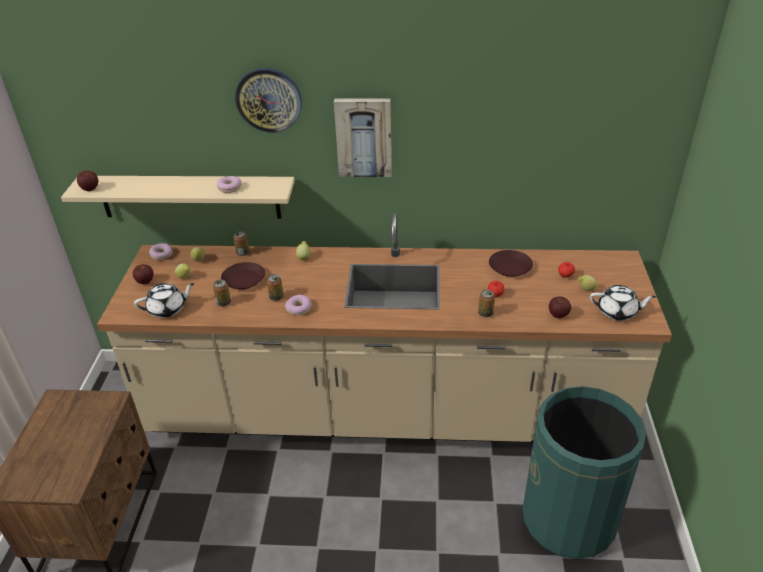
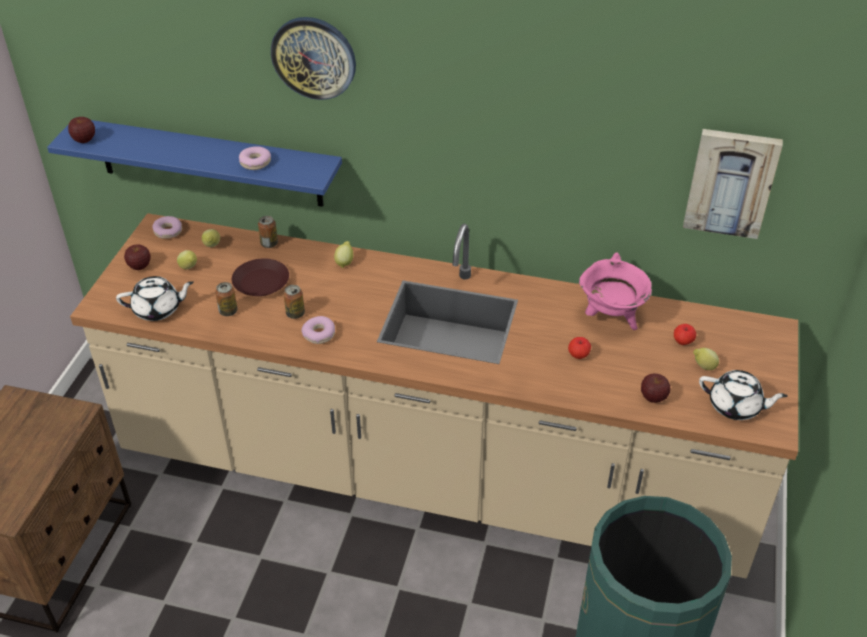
camera: 10 degrees right, 5 degrees up
(189, 196) = (209, 162): beige shelf -> blue shelf
(364, 137) = (434, 120): picture -> picture (731, 182)
(485, 313) = (557, 380): can -> none
(509, 267) = (611, 317): brown plate -> pink cooking pot

